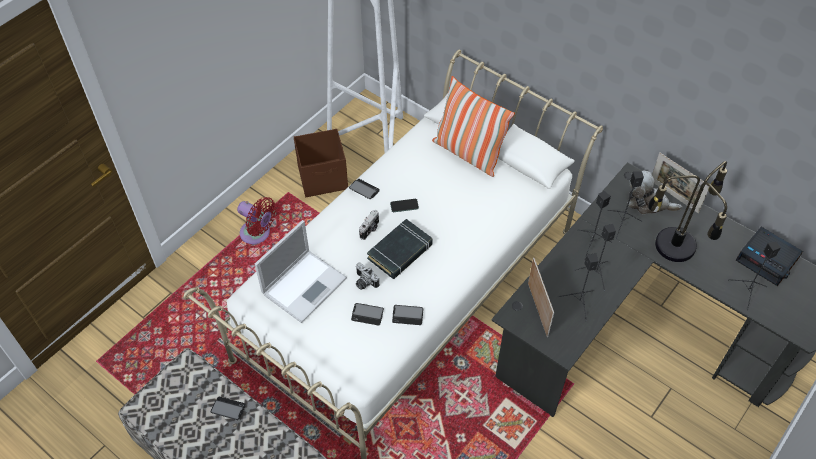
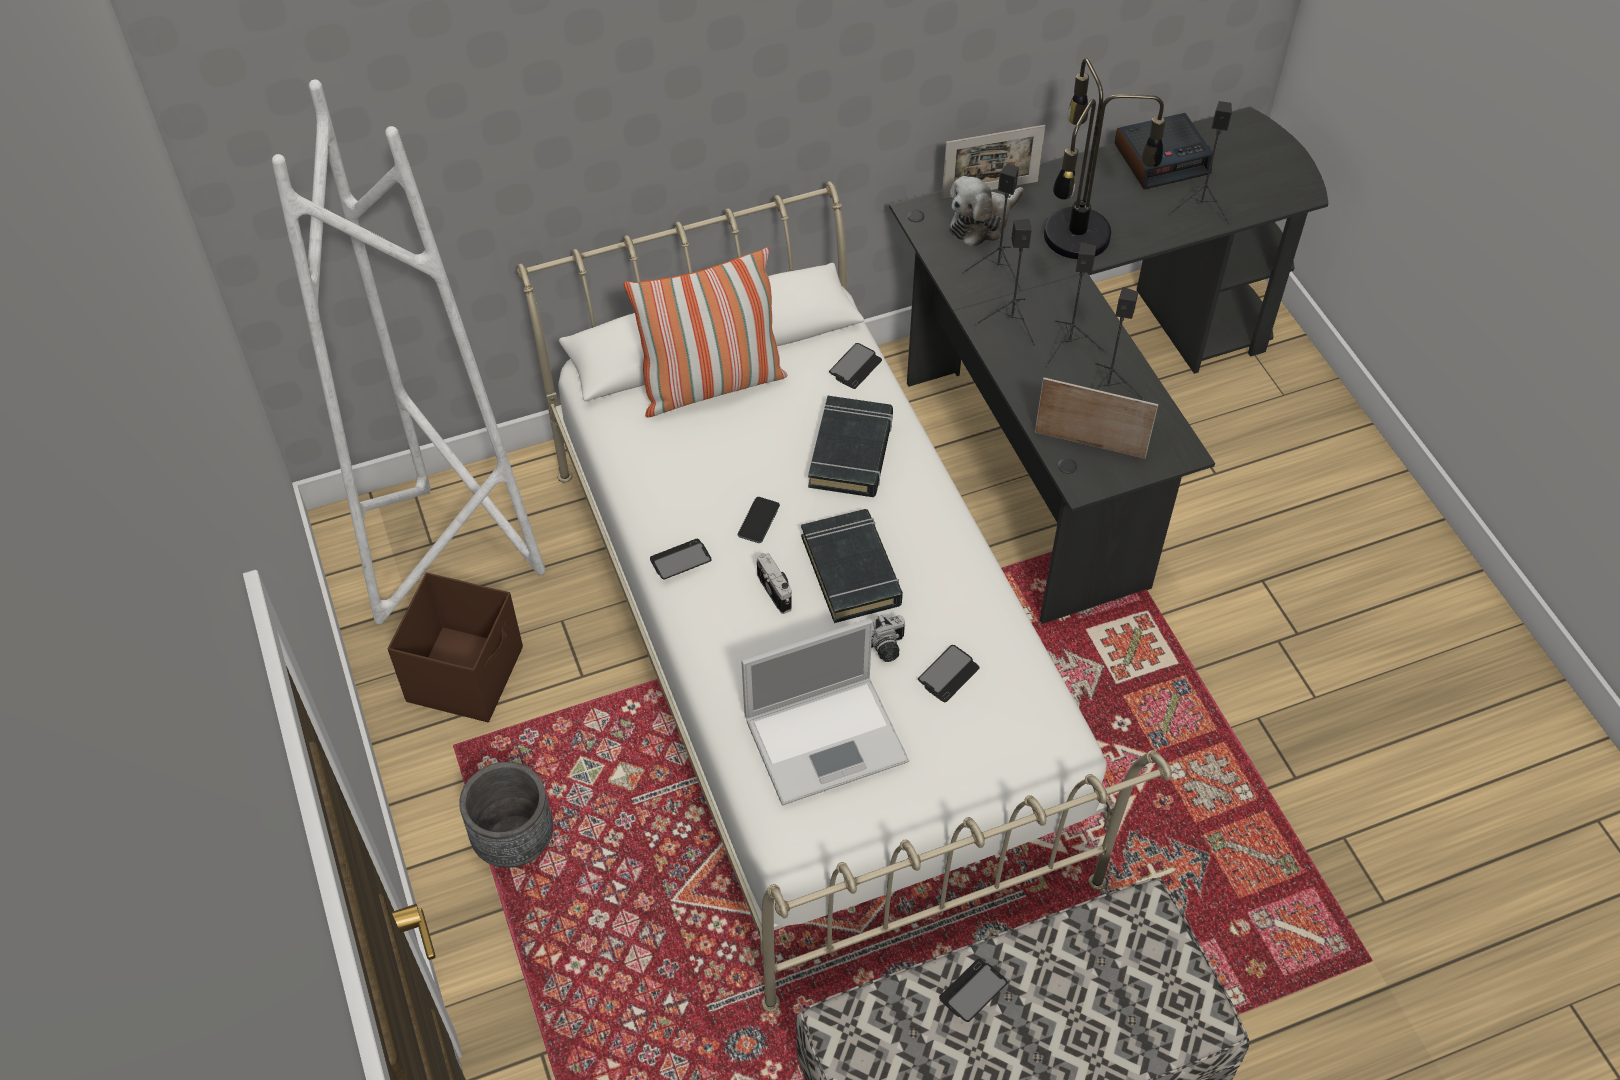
camera: 60 degrees left, 0 degrees up
(257, 234) = (514, 840): red fan -> grey planter
(305, 285) = (828, 738): laptop -> laptop turned 90 degrees clockwise
(407, 315) = (984, 620): phone -> phone (855, 367)
(468, 221) = (851, 452): none -> black book

